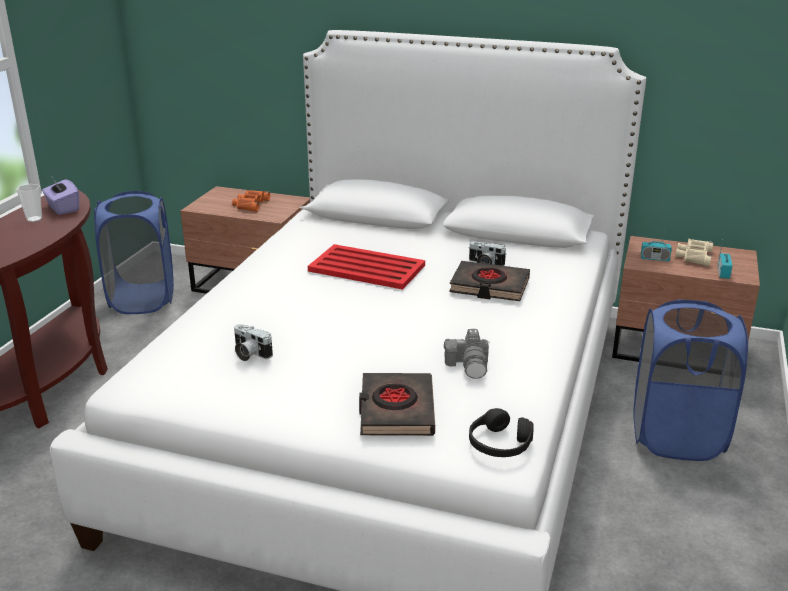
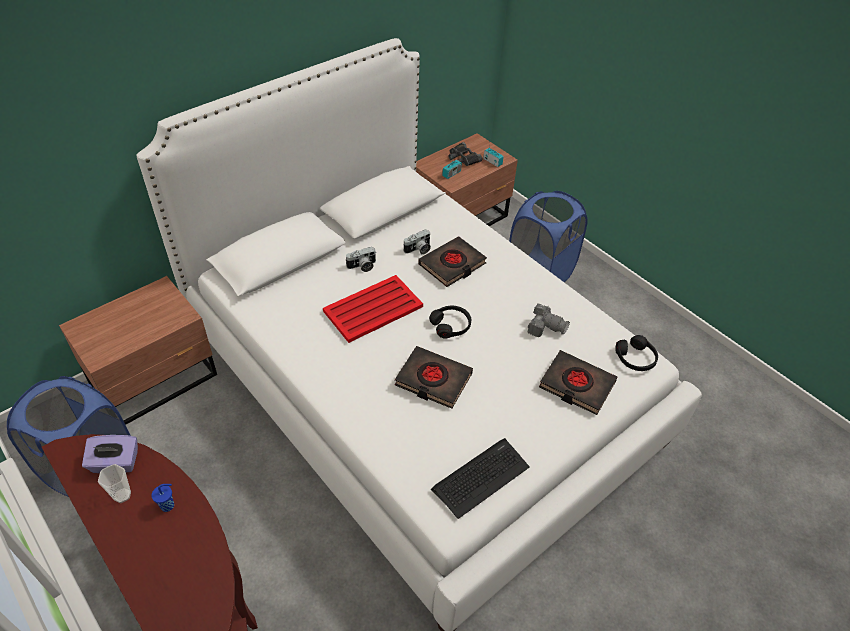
camera: 60 degrees left, 20 degrees up
(34, 235) = (168, 505): none -> blue cup
(195, 384) = (480, 477): none -> keyboard
(249, 354) = (459, 429): camera -> camera (362, 266)
(250, 204) = (137, 320): orange binoculars -> none
(303, 321) = (433, 380): none -> black book
(395, 310) = (451, 325): none -> black headphones
(694, 256) = (463, 158): beige binoculars -> black binoculars

